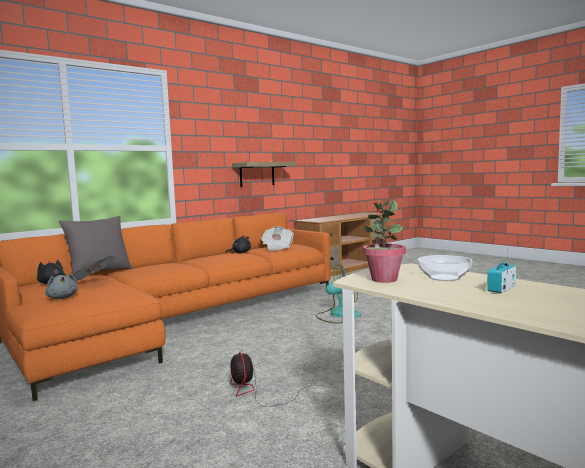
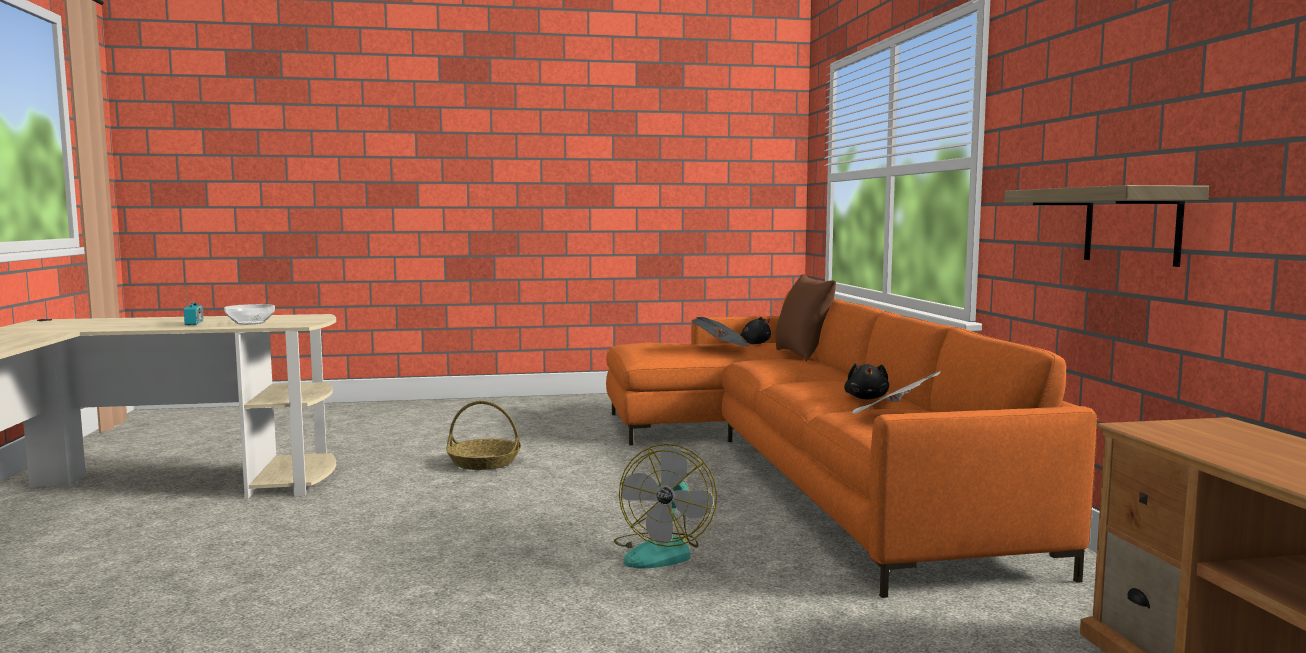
camera: 120 degrees right, 0 degrees up
(62, 298) = (668, 344): grey plush toy -> none
(99, 273) = (803, 355): grey pillow -> brown pillow
(257, 392) = (484, 462): fan -> basket
(384, 279) = (296, 317): potted plant -> none

